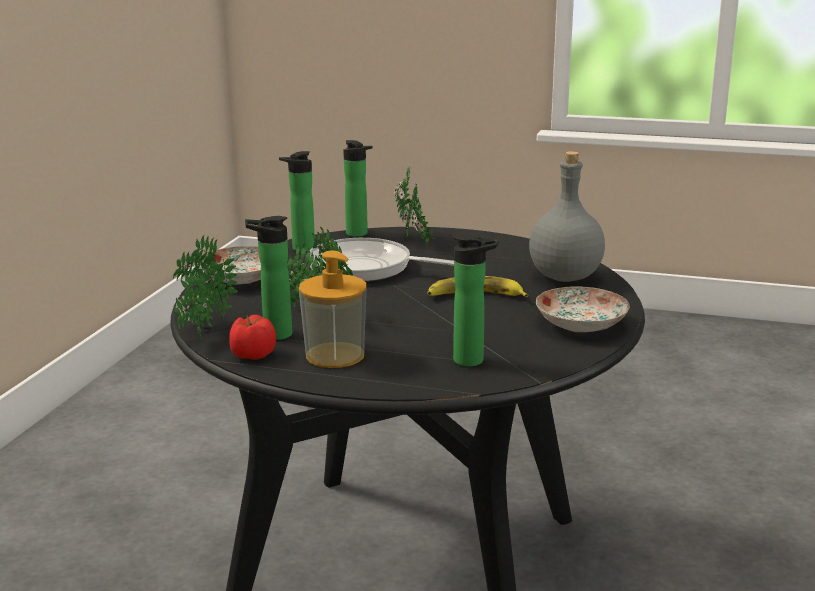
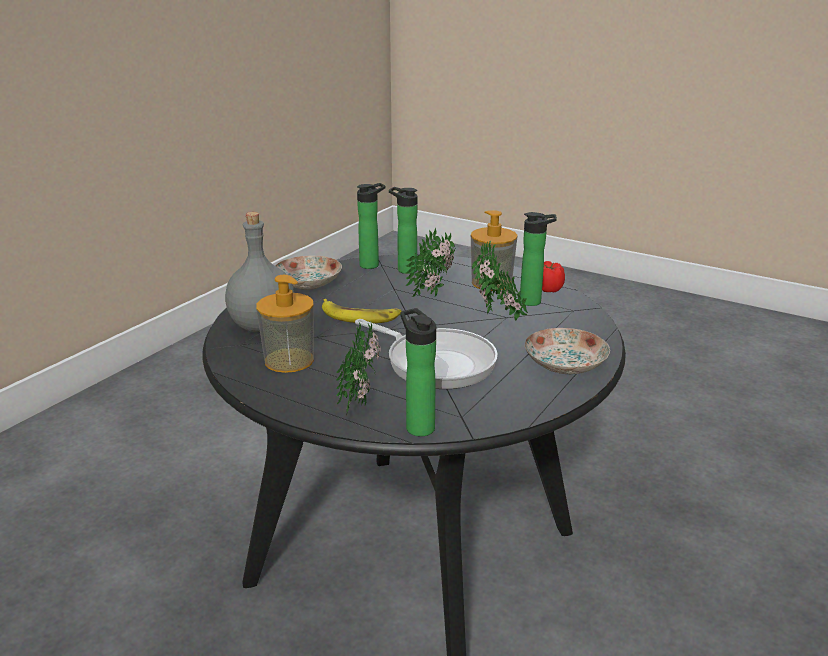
camera: 165 degrees left, 5 degrees up
(203, 331) = (588, 311): potted plant -> potted plant (435, 292)
(300, 249) = (499, 405): bottle -> bottle (372, 265)
(501, 257) = (289, 360): none -> soap dispenser

